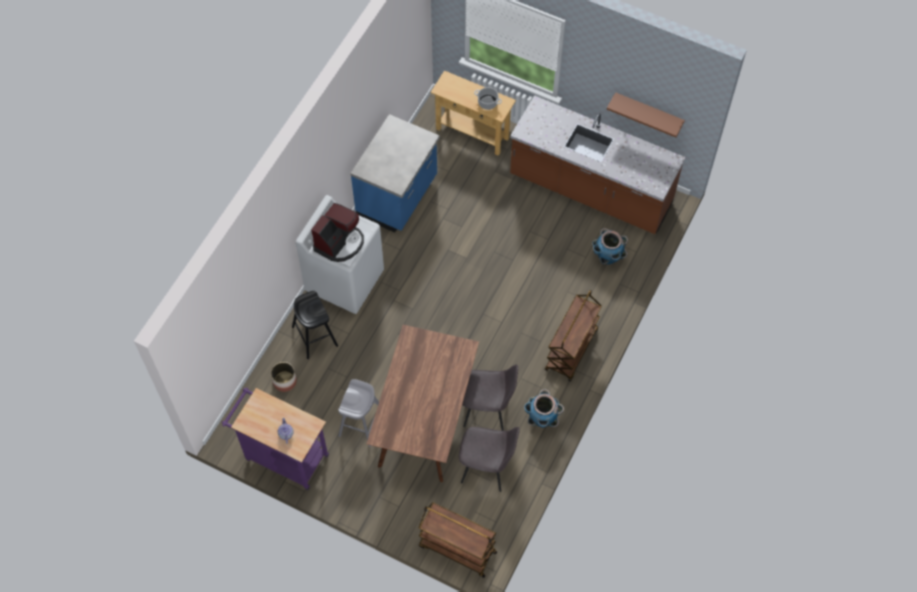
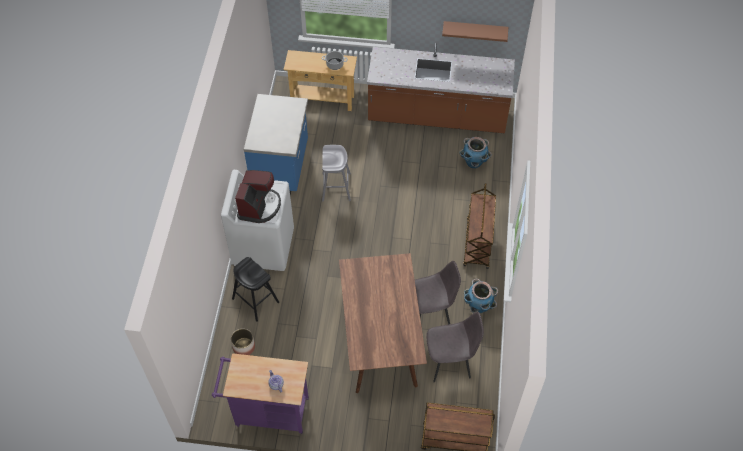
camera: 20 degrees left, 5 degrees down
(362, 423) = (326, 360): grey stool -> grey stool (336, 187)

